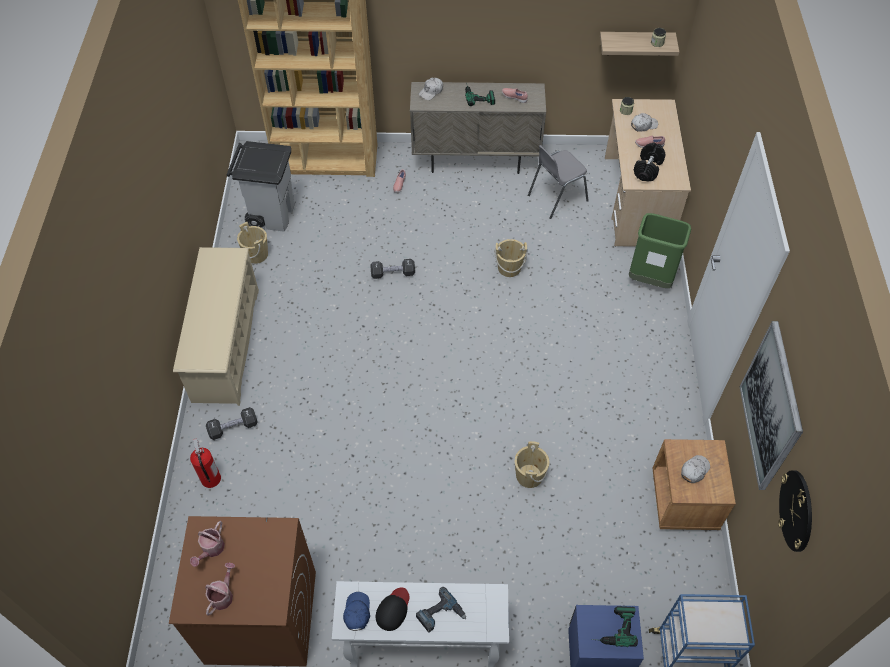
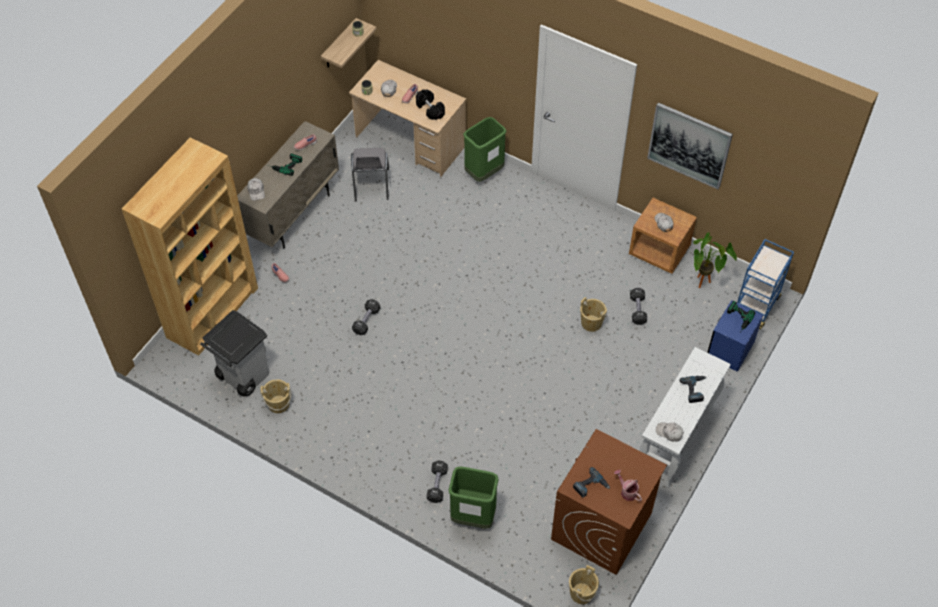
camera: 60 degrees left, 0 degrees up
(210, 479) = (473, 517): fire extinguisher -> green trash can
(211, 549) = (590, 486): watering can -> power drill
(225, 345) = (356, 460): beige shoe rack -> none
(357, 613) = (669, 433): blue cap -> white cap
(393, 609) = (678, 413): black cap -> none
(509, 268) = (414, 247): beige bucket -> beige bucket (581, 593)
(582, 516) = (637, 310): none -> black dumbbell
(672, 575) = (703, 285): none -> potted plant
(796, 510) = (759, 171): wall clock -> none

